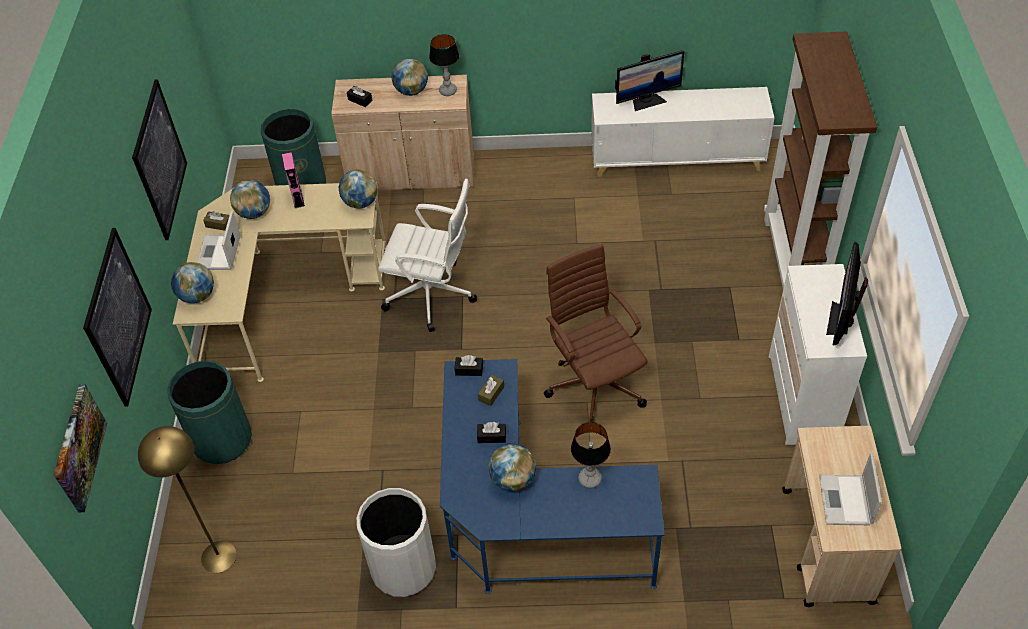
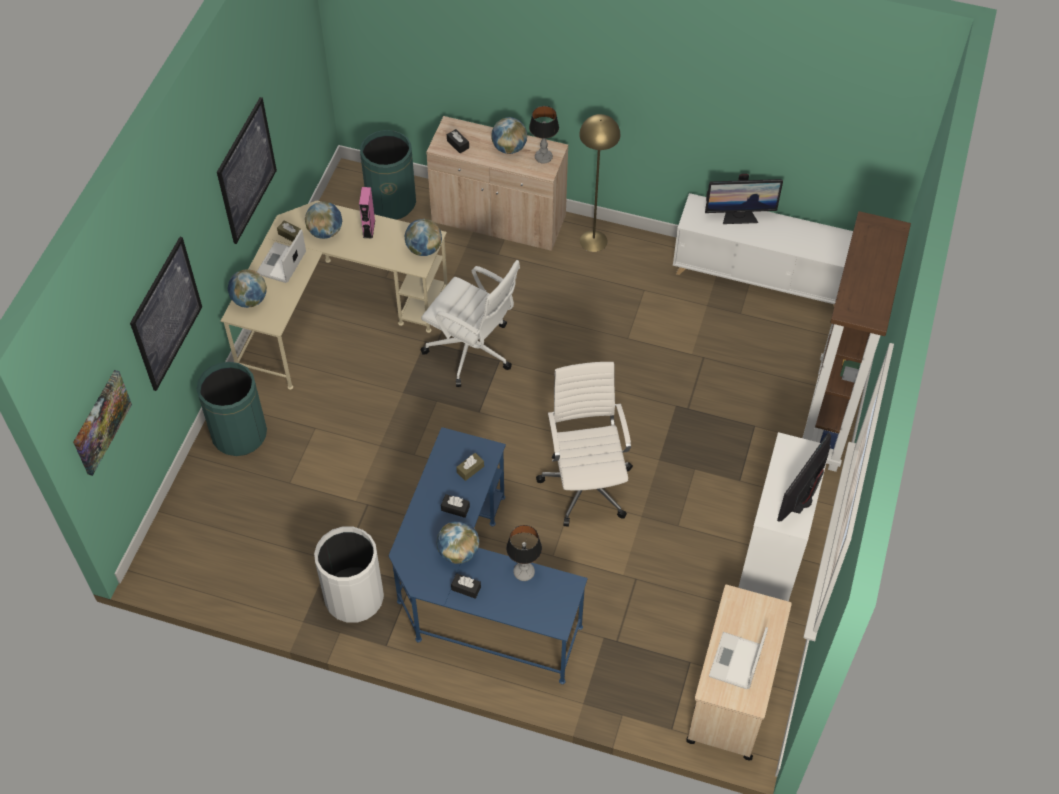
camera: 15 degrees right, 5 degrees up
(218, 556) = (203, 538): yellow floor lamp -> yellow floor lamp (593, 241)
(469, 370) = (459, 441): black tissue box -> black tissue box (466, 588)
(595, 384) = (586, 483): brown office chair -> white office chair

